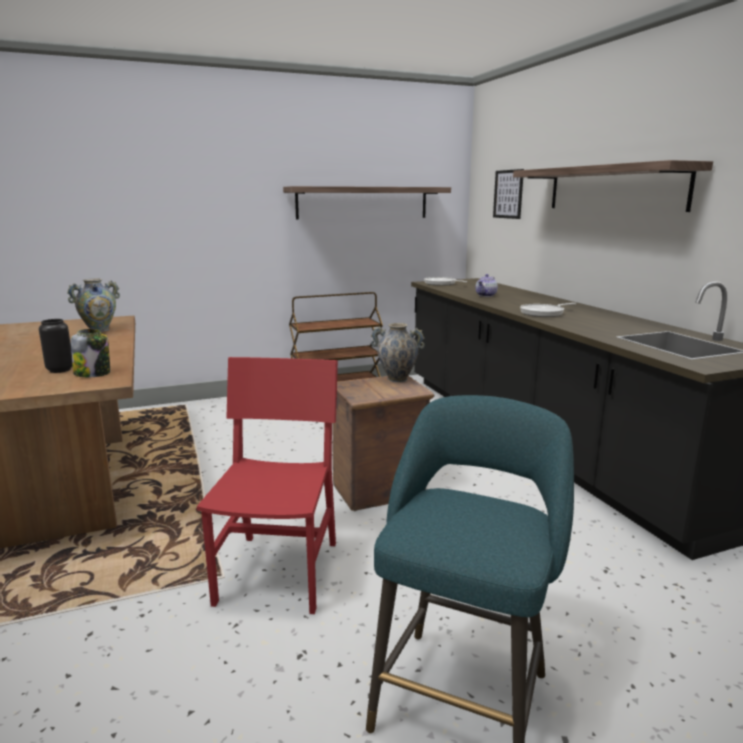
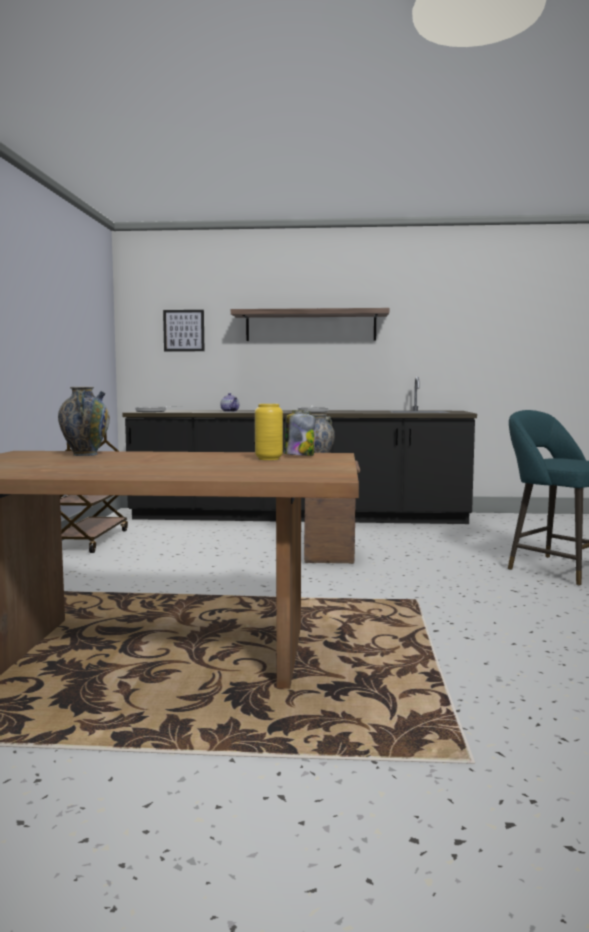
camera: 65 degrees left, 10 degrees down
(60, 370) = (268, 459): black vase -> yellow vase
(278, 572) = (421, 587): red chair -> none
(362, 203) = (72, 329): shelf -> none

